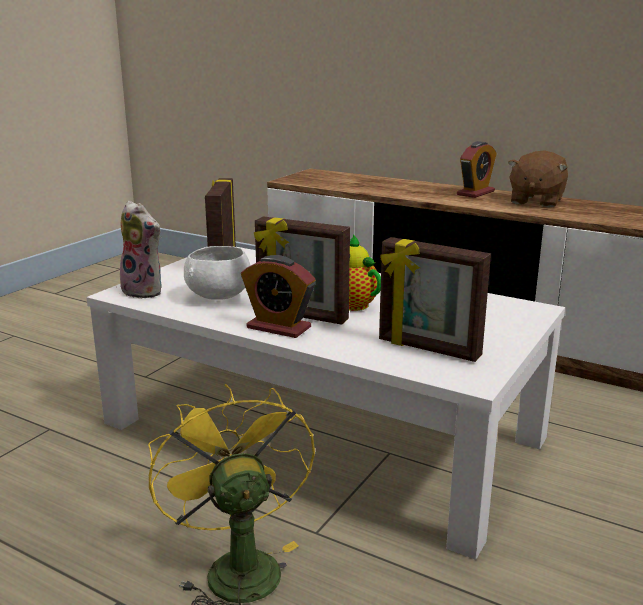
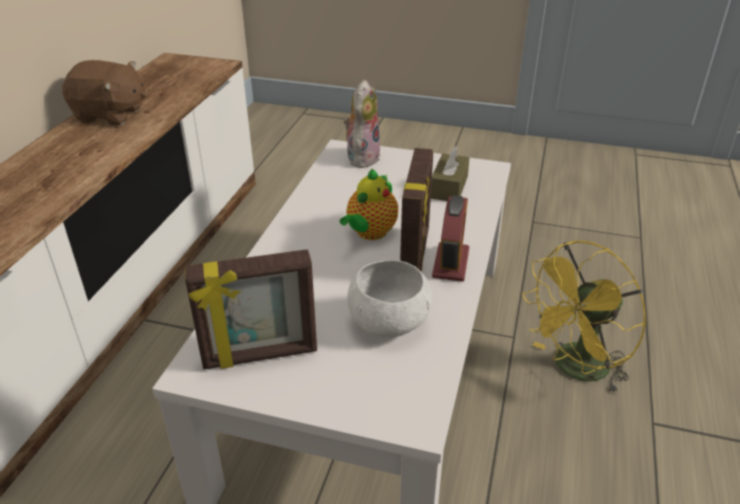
camera: 105 degrees left, 15 degrees up
(145, 291) = (396, 396): plush toy -> plush toy (362, 157)
(428, 349) = (449, 187): picture frame -> brown tissue box
(475, 193) = (61, 146): alarm clock -> none

